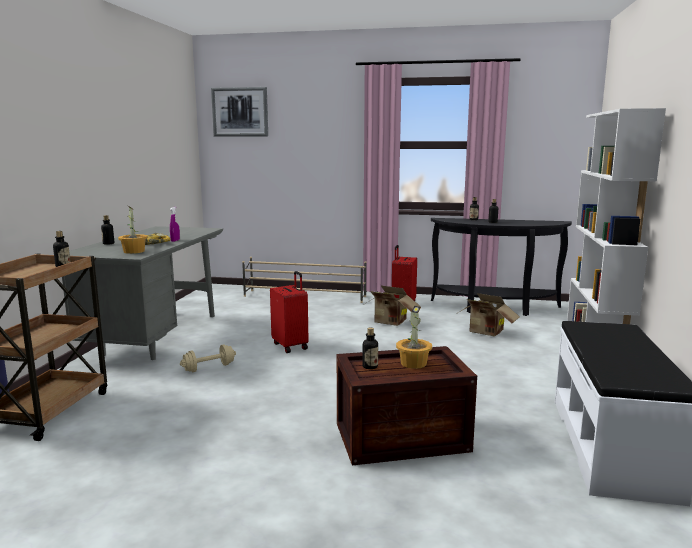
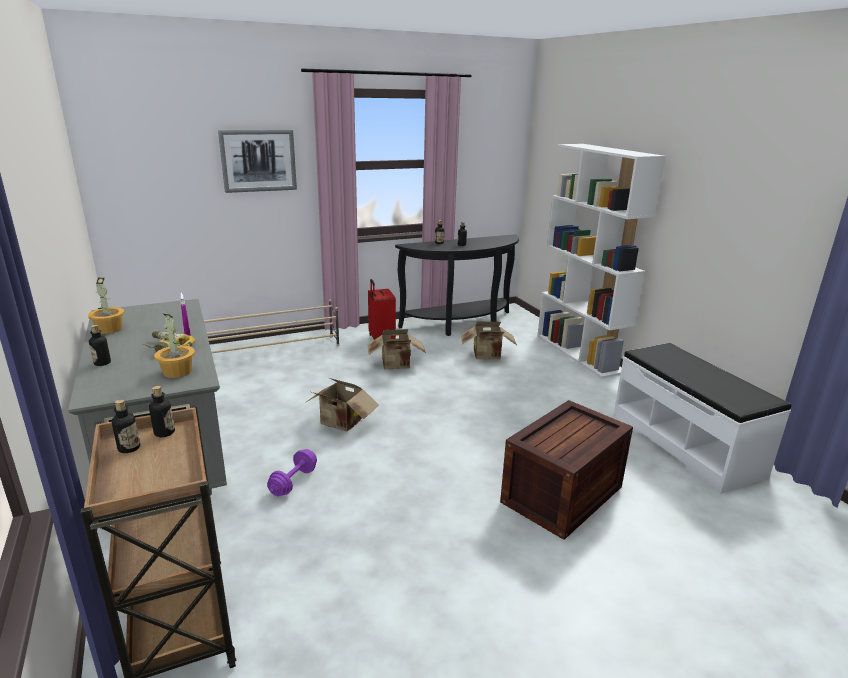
camera: 35 degrees left, 10 degrees up
(209, 368) = (293, 482): beige dumbbell -> purple dumbbell
(240, 112) = (139, 127): picture -> picture (258, 160)
(291, 346) = (341, 423): red suitcase -> cardboard box
(370, 366) = (547, 444): bottle -> bottle (129, 448)
(413, 363) = (570, 428): potted plant -> potted plant (109, 329)

